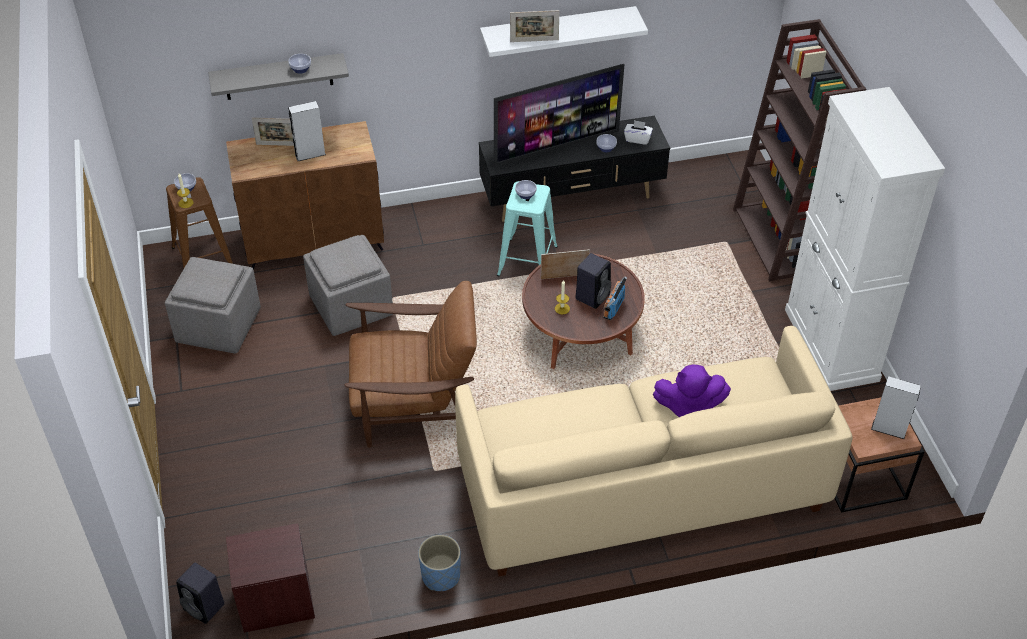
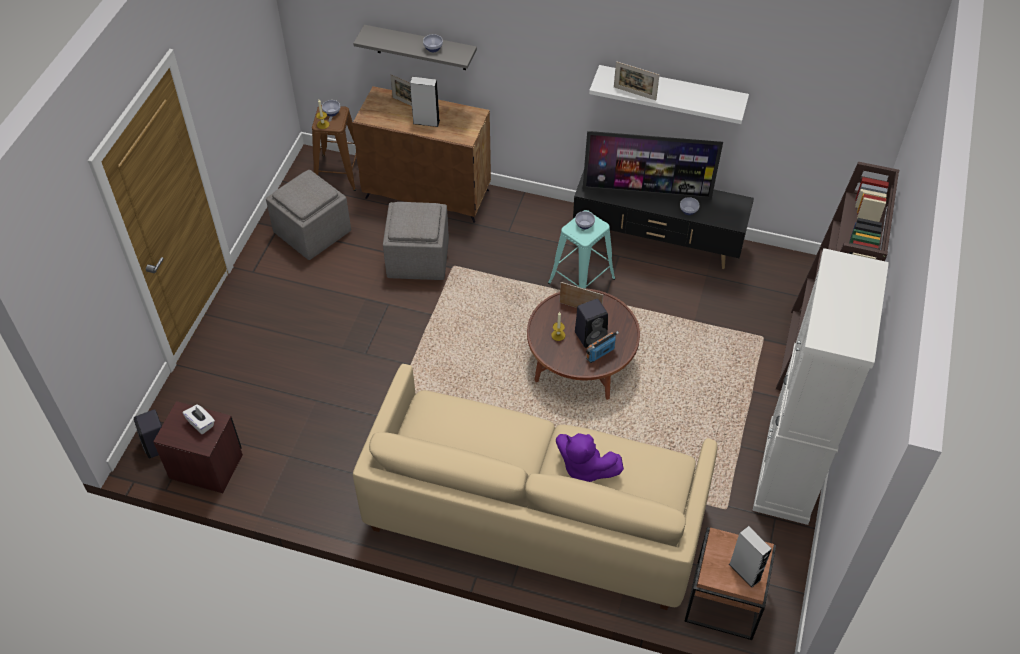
camera: 30 degrees right, 5 degrees up
(414, 403) = (409, 360): brown armchair -> none
(440, 576) = (331, 508): blue planter -> none
(637, 139) = (722, 213): white tissue box -> white tissue box (201, 423)

